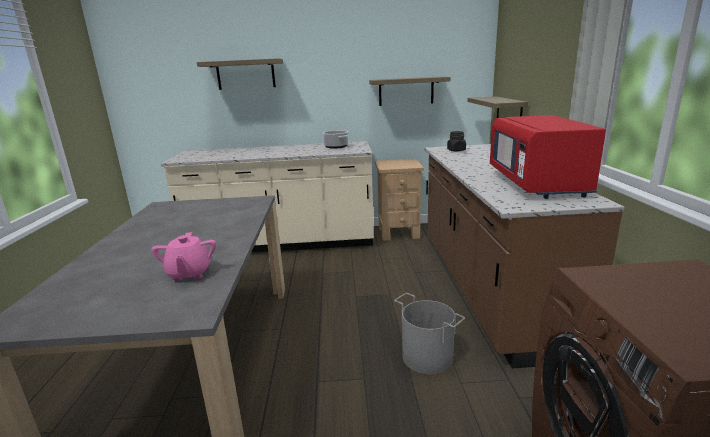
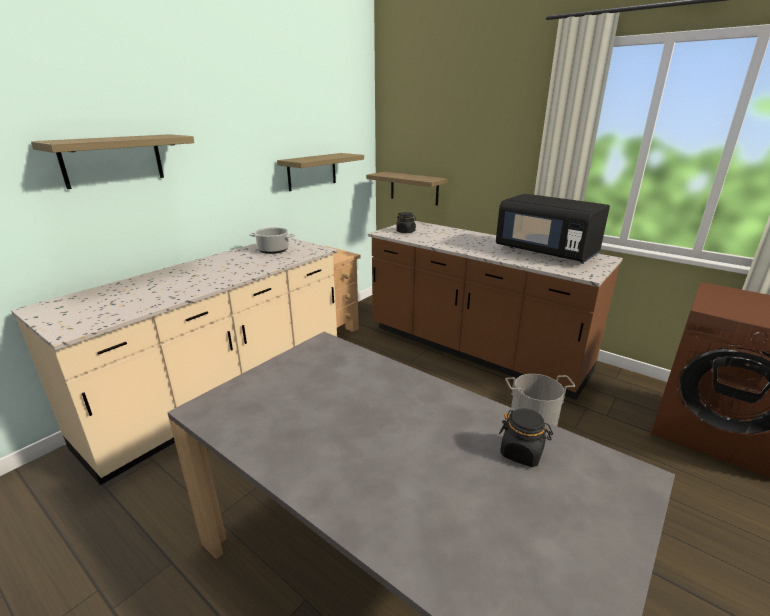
camera: 50 degrees left, 5 degrees up
(189, 274) = (522, 453): pink teapot -> black jar
(537, 184) = (546, 252): red microwave -> black microwave

